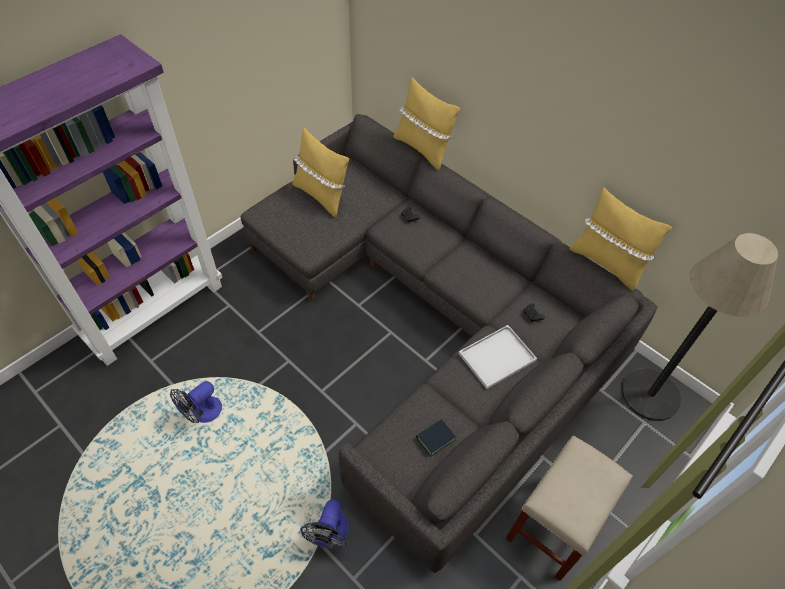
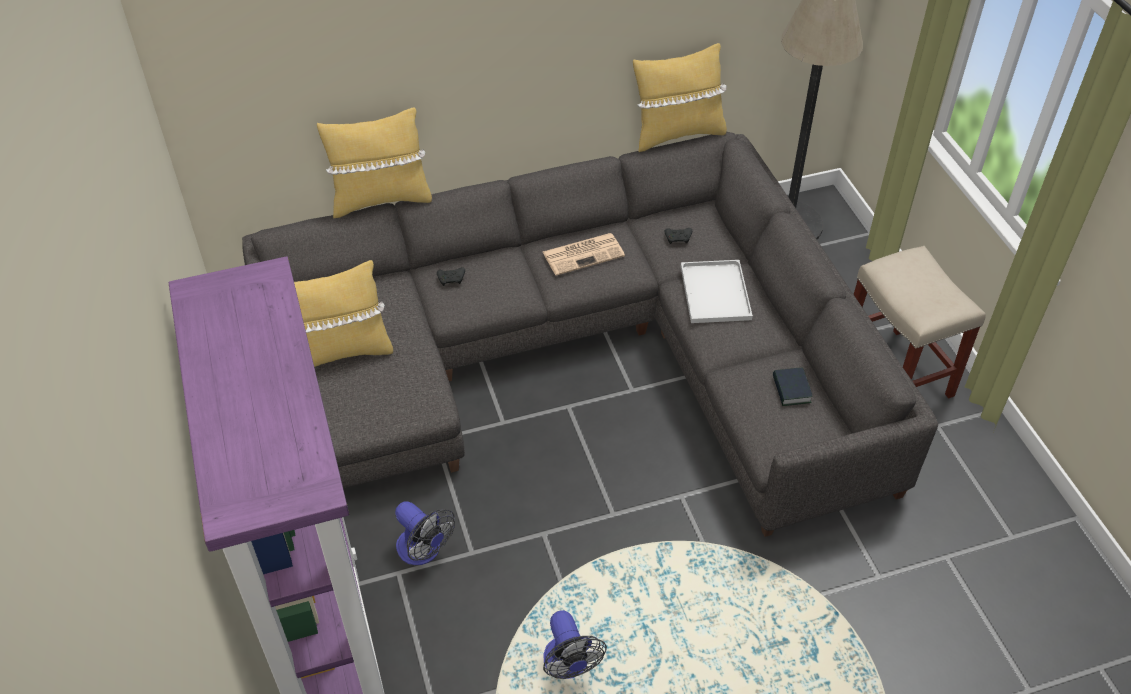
camera: 60 degrees left, 5 degrees down
(330, 535) = (816, 579): fan -> fan (424, 551)
(478, 270) = (584, 254): none -> newspaper

